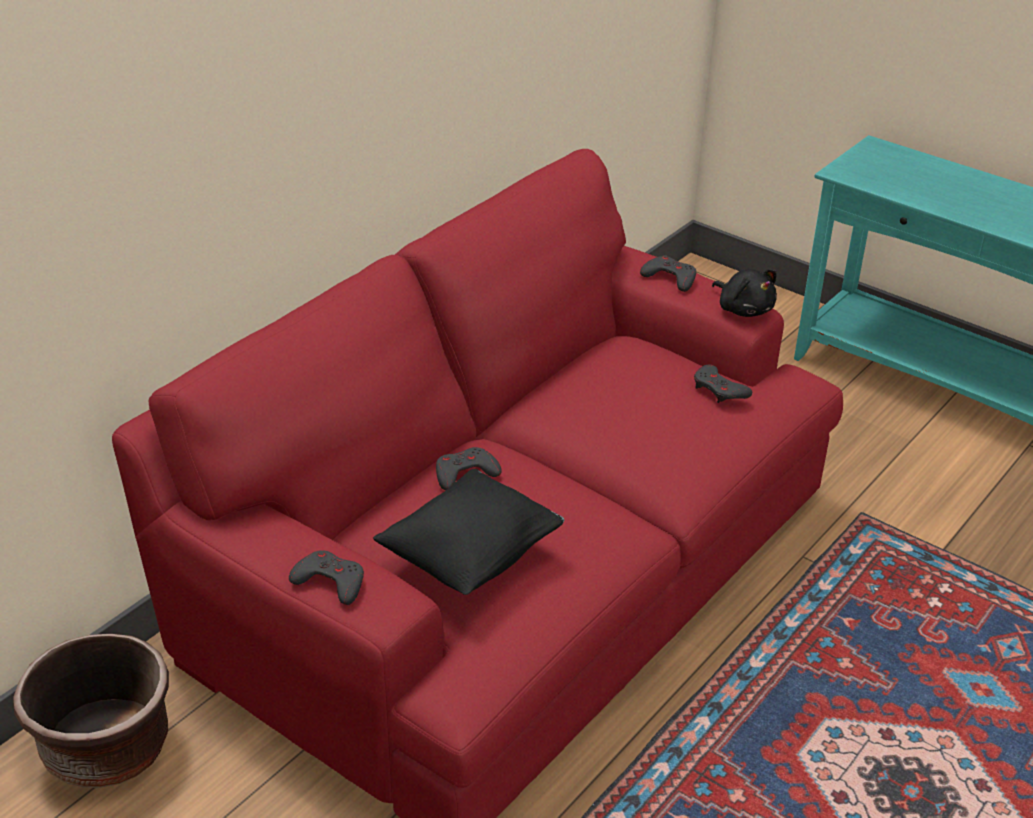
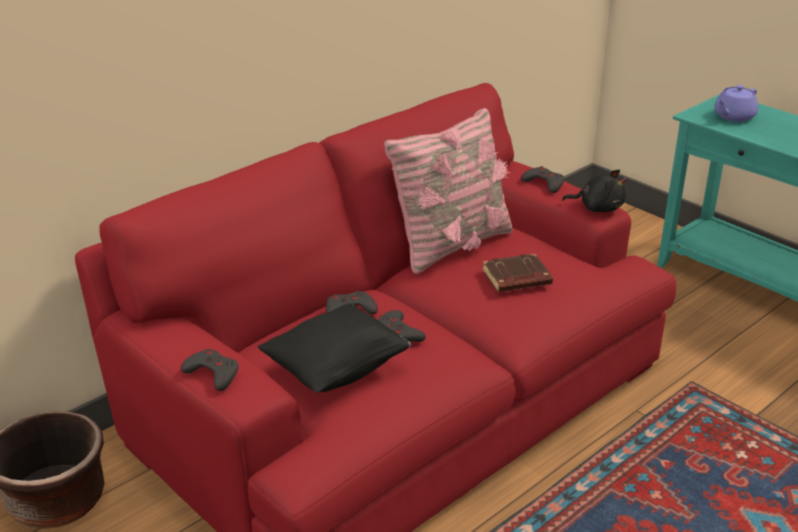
camera: 10 degrees right, 5 degrees down
(568, 371) = (452, 246): none -> pink pillow
(660, 413) = (516, 279): none -> brown book
(719, 389) = (568, 266): grey game controller -> grey game controller (399, 332)
(744, 309) = (598, 208): black plush toy -> black plush toy turned 45 degrees counterclockwise
(888, 172) = (733, 117): none -> purple teapot

